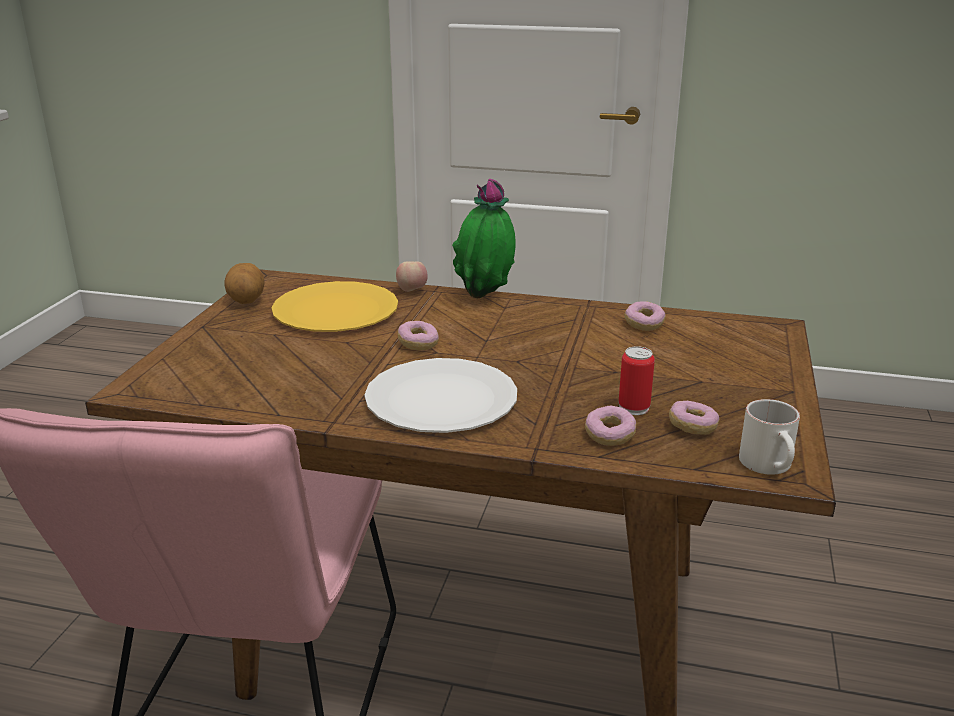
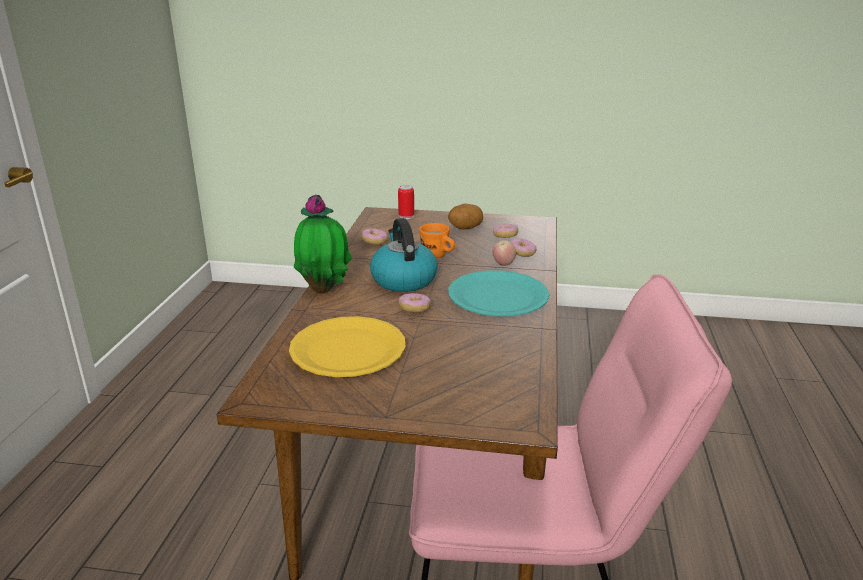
camera: 95 degrees left, 0 degrees up
(246, 300) = (318, 402): potato -> potato (465, 228)
(412, 291) = (303, 319): apple -> apple (503, 264)
(441, 399) = (497, 296): white plate -> turquoise plate
(508, 340) = (403, 279): none -> kettle
(591, 365) = (438, 256): none -> orange mug
(634, 407) = (489, 247): can -> can (406, 216)
(771, 466) = (535, 224): white mug -> none

